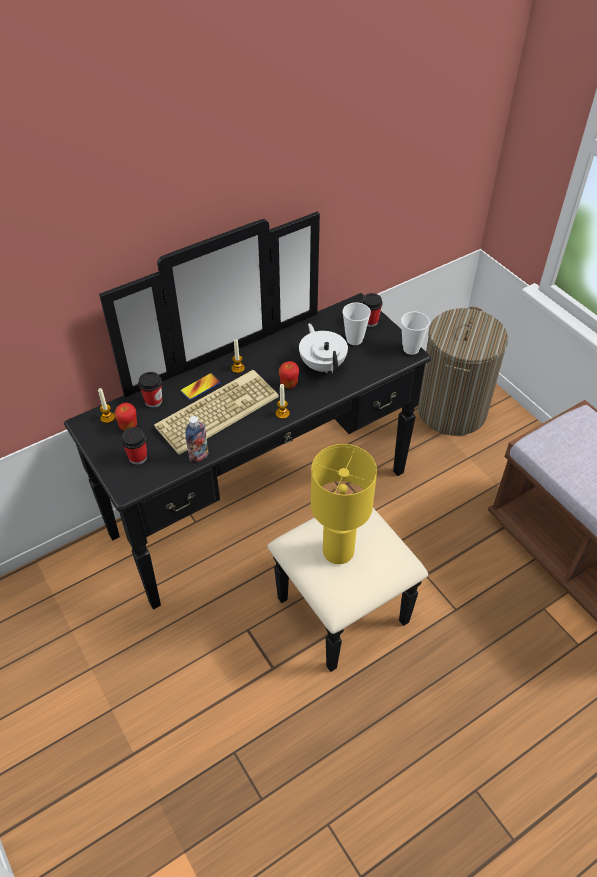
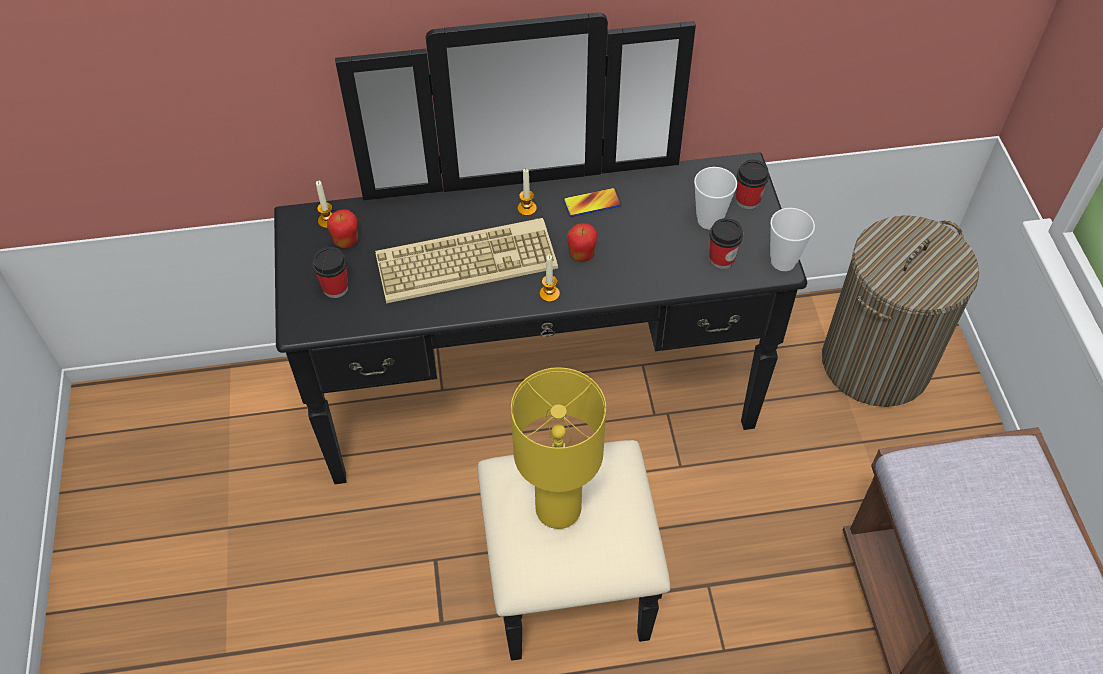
camera: 25 degrees right, 5 degrees up
(153, 401) = (395, 218): cup -> cup (721, 259)
(199, 457) = (409, 315): bottle -> none
(200, 387) = (464, 219): phone -> phone (592, 203)
(323, 365) = (643, 242): white teapot -> none

